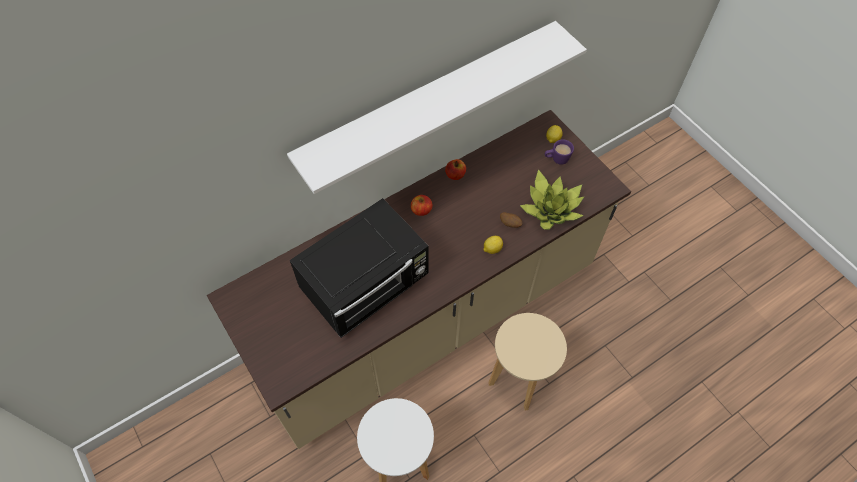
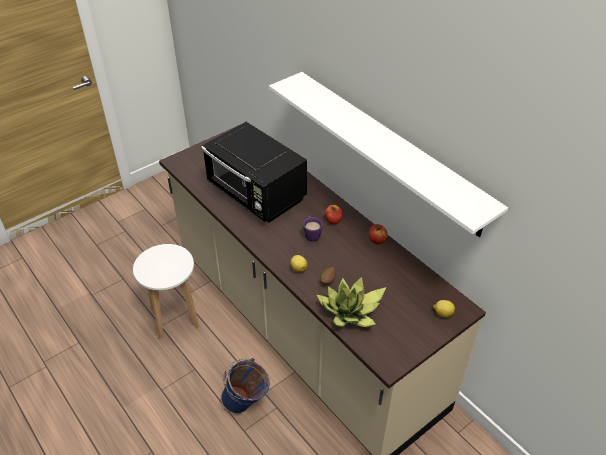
camera: 85 degrees right, 15 degrees down
(519, 379) = (247, 404): beige stool -> blue bucket
(556, 159) = (415, 316): purple mug -> purple mug (311, 234)

